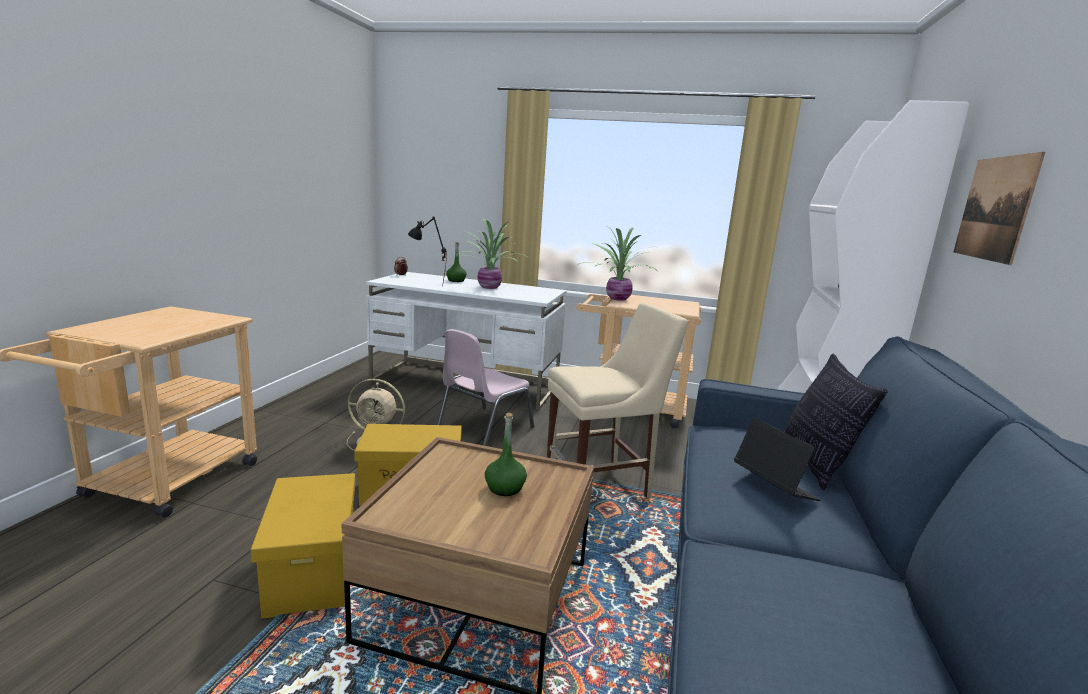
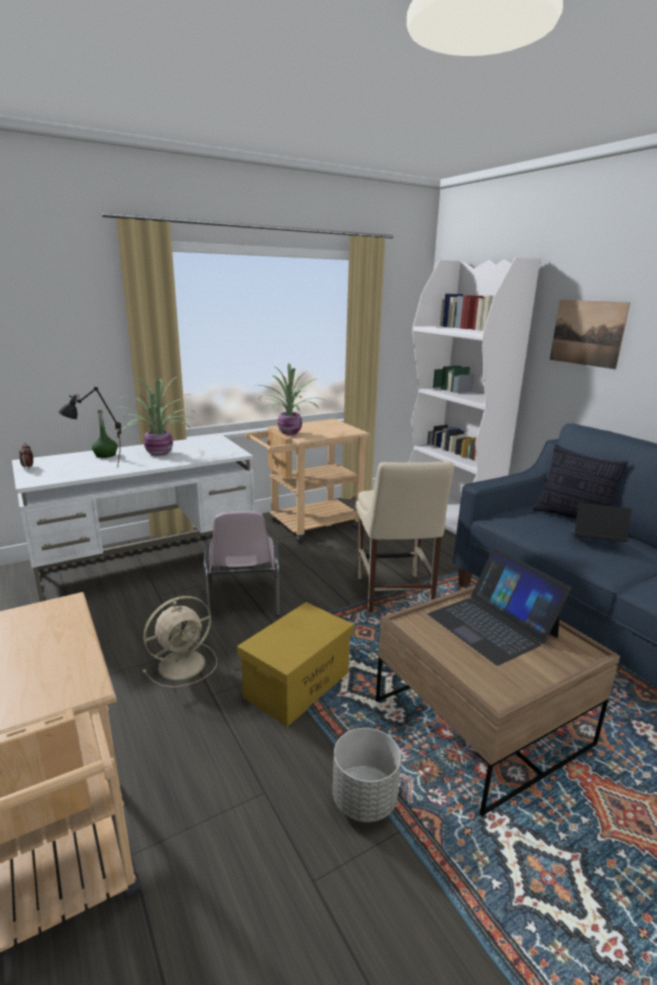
camera: 45 degrees left, 5 degrees up
(312, 571) = (363, 800): yellow storage box -> grey planter
(505, 488) = (492, 625): green bottle -> laptop
(602, 484) = (394, 595): beige chair -> beige chair turned 150 degrees clockwise

